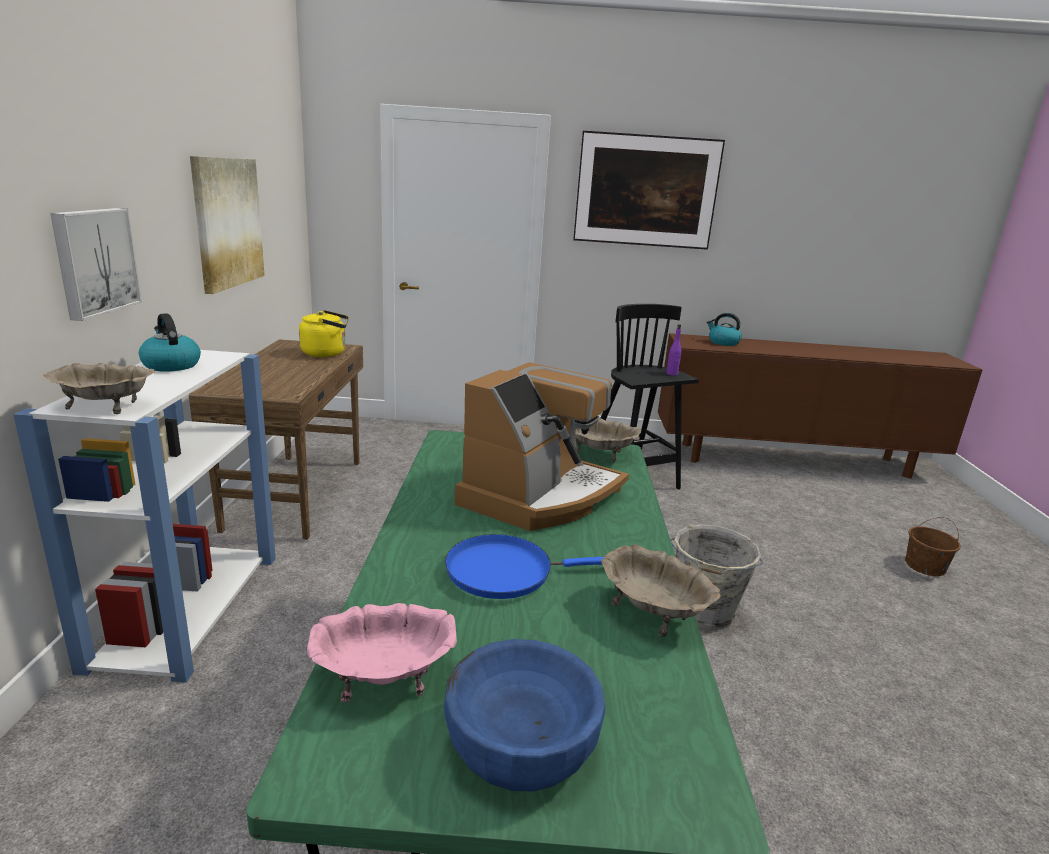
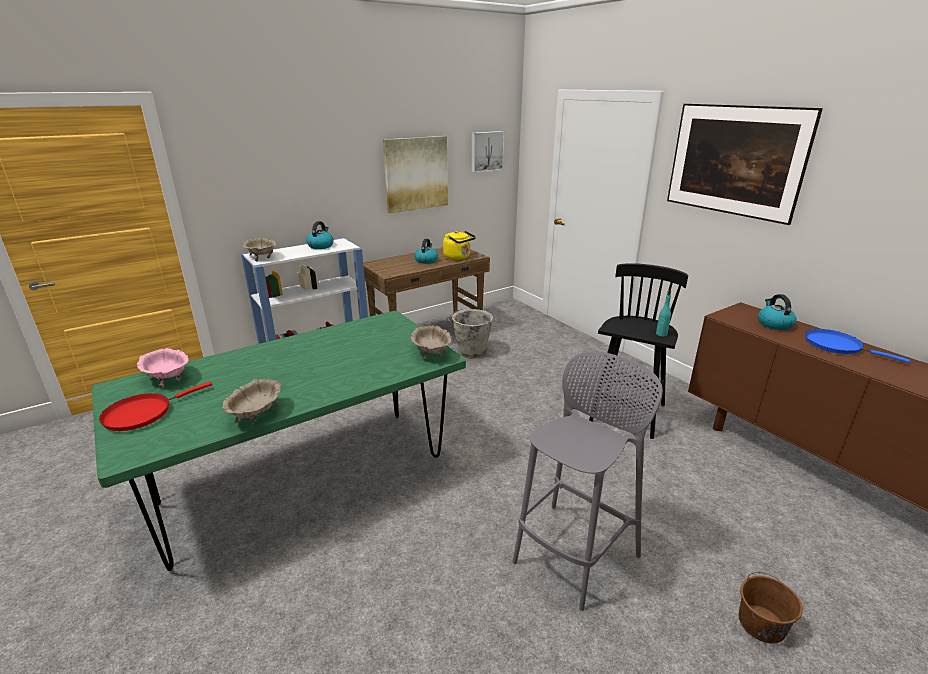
camera: 55 degrees right, 5 degrees up
(94, 261) = (300, 194): picture -> picture (486, 151)
(294, 366) = (426, 260): none -> kettle
(506, 571) = (263, 373): blue frying pan -> blue frying pan (836, 346)
(520, 744) = (142, 413): blue bowl -> red frying pan
(540, 495) = (351, 356): coffee machine -> none
(672, 374) = (661, 334): purple bottle -> turquoise bottle
(703, 614) = (491, 504): grey bucket -> grey bucket (470, 352)
(809, 604) = (573, 553): none -> grey stool

